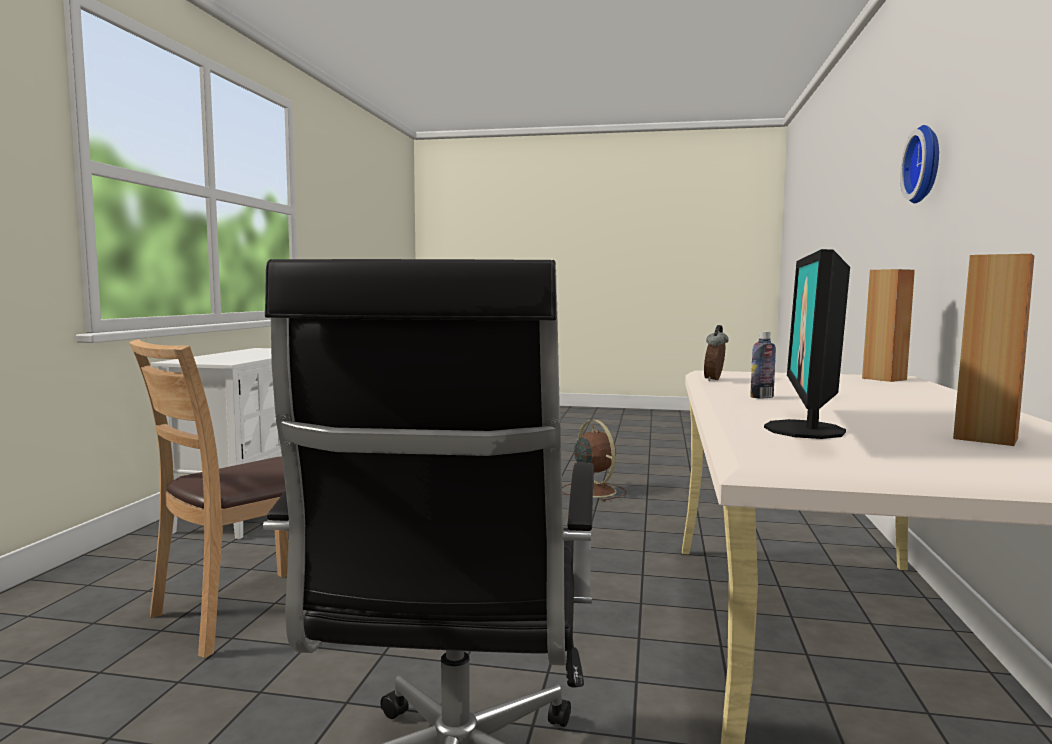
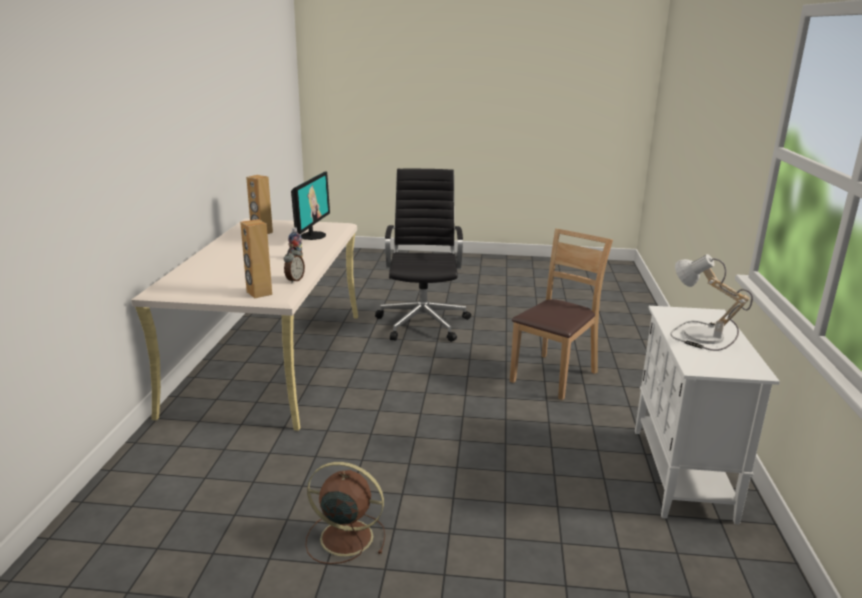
camera: 175 degrees right, 15 degrees up
(248, 355) = (699, 336): none -> table lamp
(593, 491) = (344, 537): brown fan -> brown fan turned 135 degrees clockwise
(884, 379) = (178, 285): brown speaker -> brown speaker (259, 293)
(927, 164) = (82, 145): wall clock -> none

